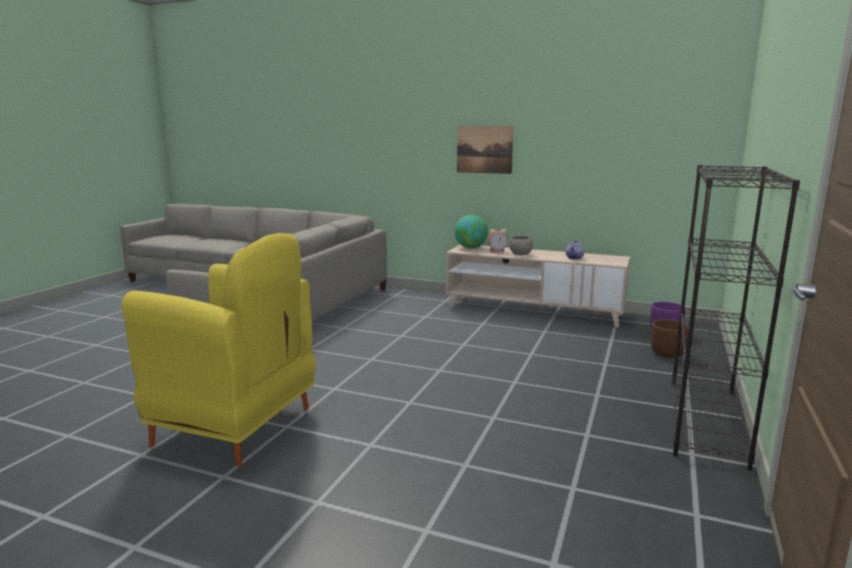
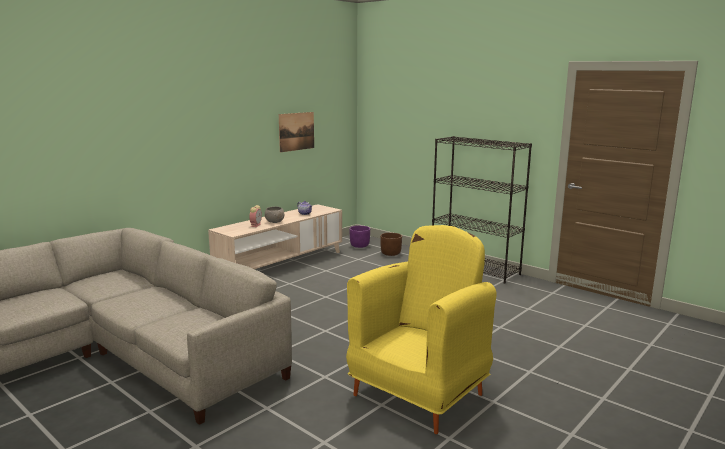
camera: 70 degrees left, 0 degrees up
(470, 248) = (230, 229): globe -> none
(484, 149) = (217, 140): picture -> picture (296, 131)

